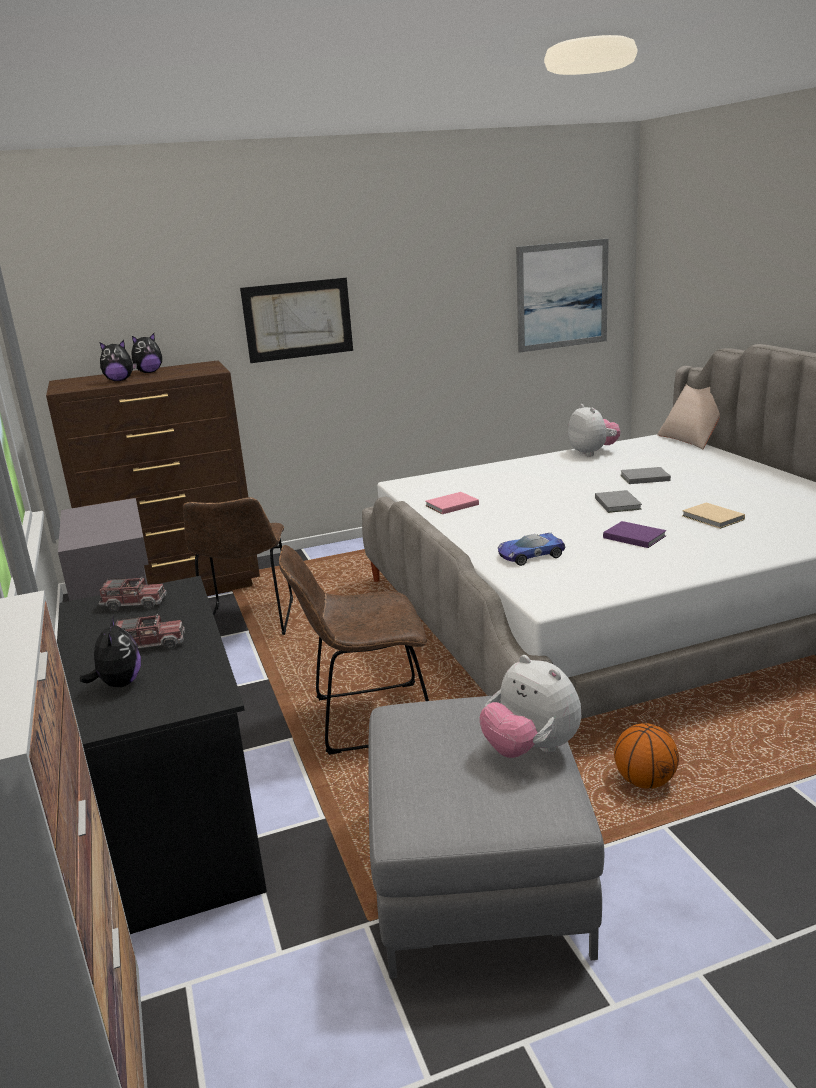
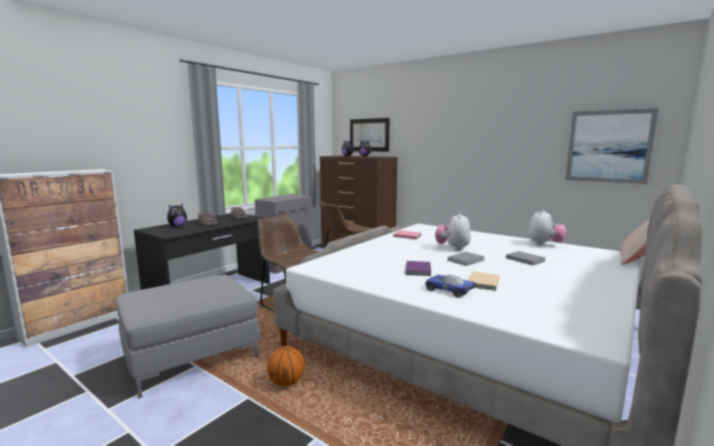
camera: 55 degrees right, 10 degrees down
(298, 320) = (435, 143): picture -> picture (369, 135)
(529, 555) = (362, 256): toy car -> toy car (448, 289)
(531, 749) = (192, 300): plush toy -> plush toy (452, 248)

